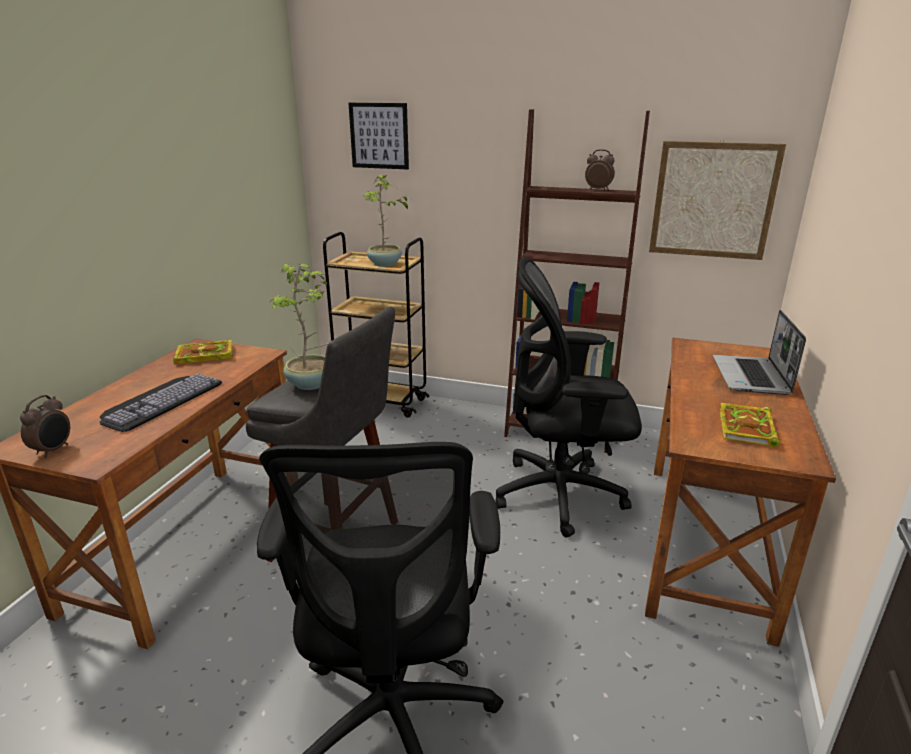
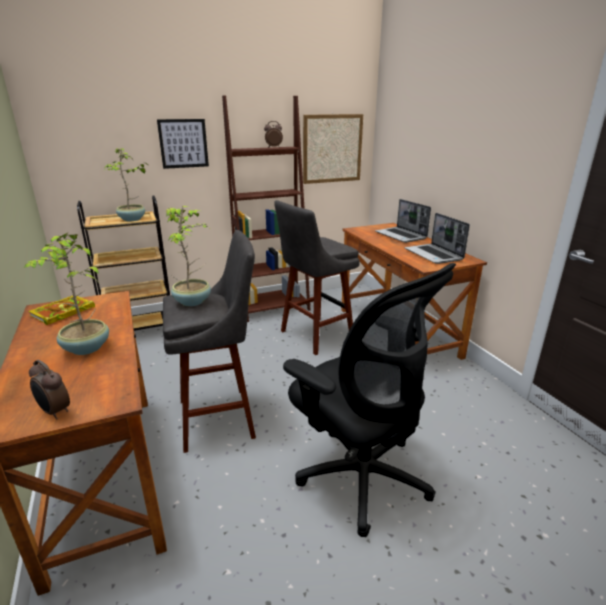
camera: 40 degrees left, 0 degrees up
(53, 450) = (54, 412): alarm clock -> alarm clock turned 150 degrees clockwise
(160, 400) = (86, 348): keyboard -> potted plant
(379, 136) = (100, 118): picture -> picture (183, 143)
(566, 492) = (314, 336): black office chair -> grey stool
(747, 429) = (434, 255): book -> laptop

